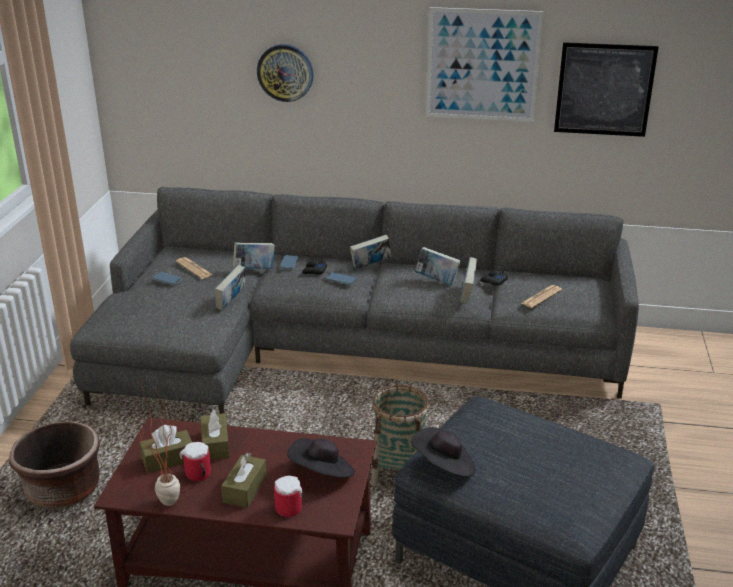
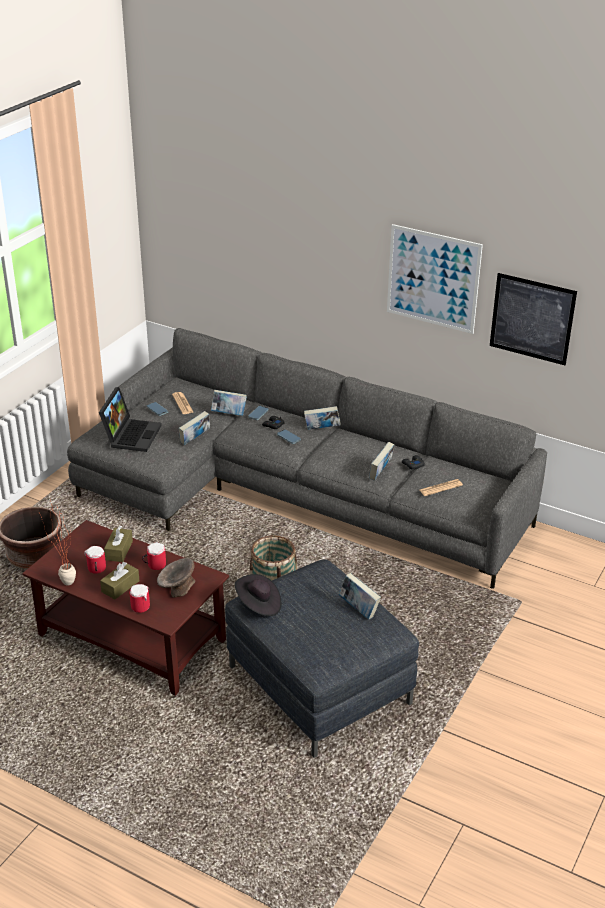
camera: 20 degrees right, 5 degrees up
(150, 311) = (131, 434): none -> laptop
(168, 459) = (83, 553): brown tissue box -> none
(273, 451) = (154, 565): none -> mug
(285, 72) = (280, 254): wall clock -> none
(322, 473) = (177, 589): black hat -> grey bowl
(437, 280) = (365, 454): book -> book (358, 609)

